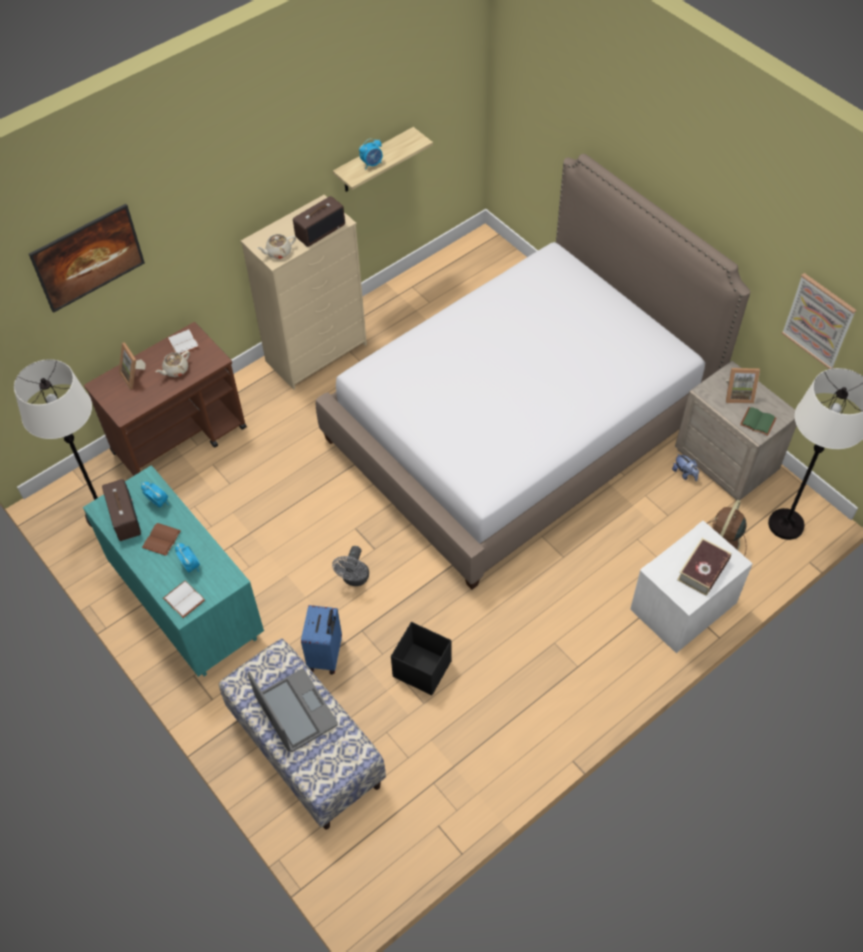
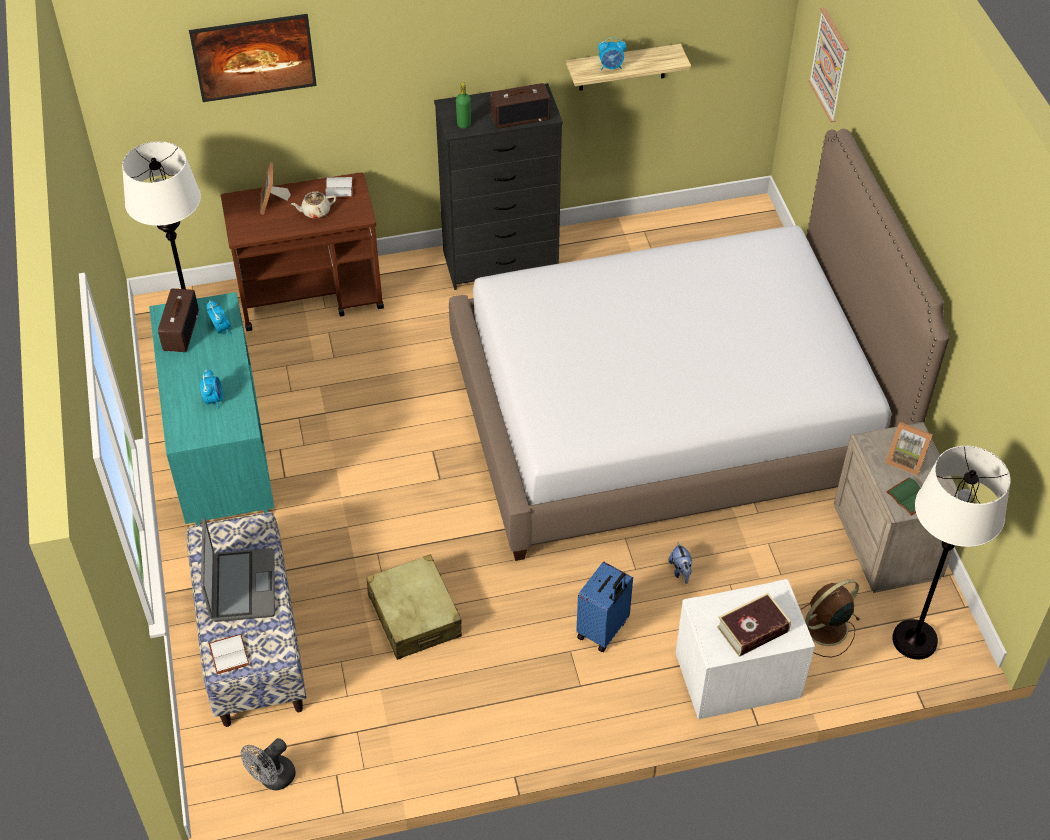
camera: 25 degrees right, 5 degrees down
(161, 539) = (202, 364): brown book -> none
(183, 600) = (187, 428): white book -> white book (227, 654)
(278, 252) = (464, 124): beige teapot -> green bottle
(317, 352) = (501, 261): beige dresser -> black dresser
(326, 655) = (327, 562): blue suitcase -> blue suitcase (603, 630)
(354, 579) = (401, 500): grey fan -> grey fan (273, 779)
(421, 668) = (414, 616): black storage box -> beige suitcase
(684, 473) = (829, 539): plush toy -> plush toy (681, 571)
(819, 321) = (1000, 394): picture -> picture (830, 64)

